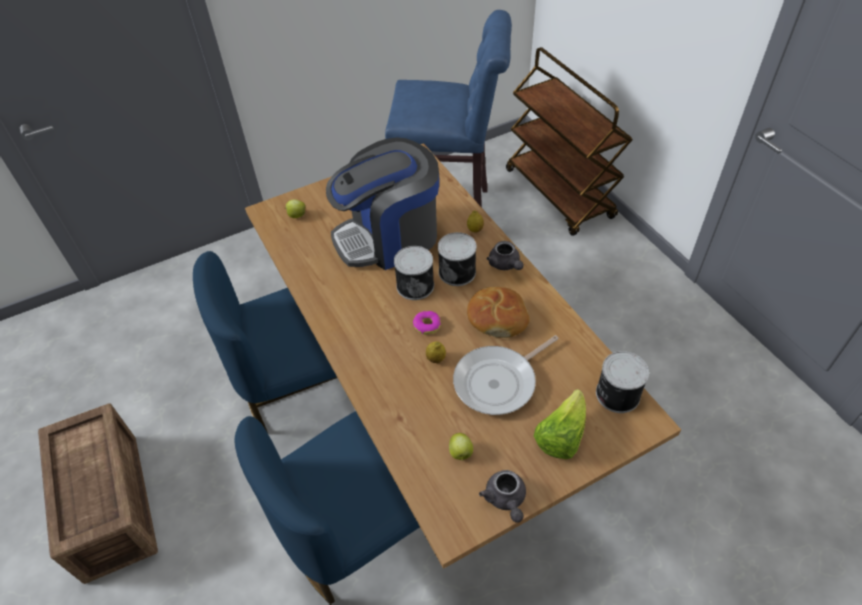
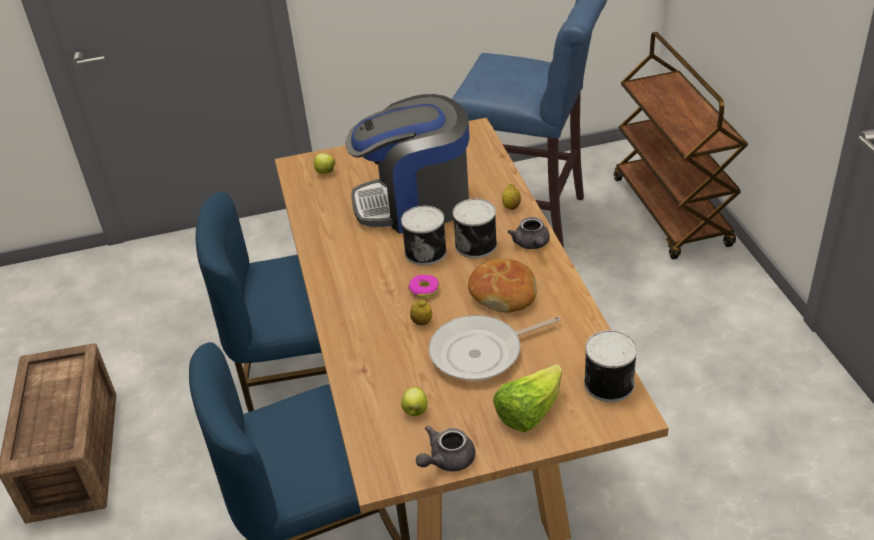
camera: 15 degrees right, 10 degrees down
(506, 500) = (446, 460): grey teapot -> grey teapot turned 45 degrees clockwise

